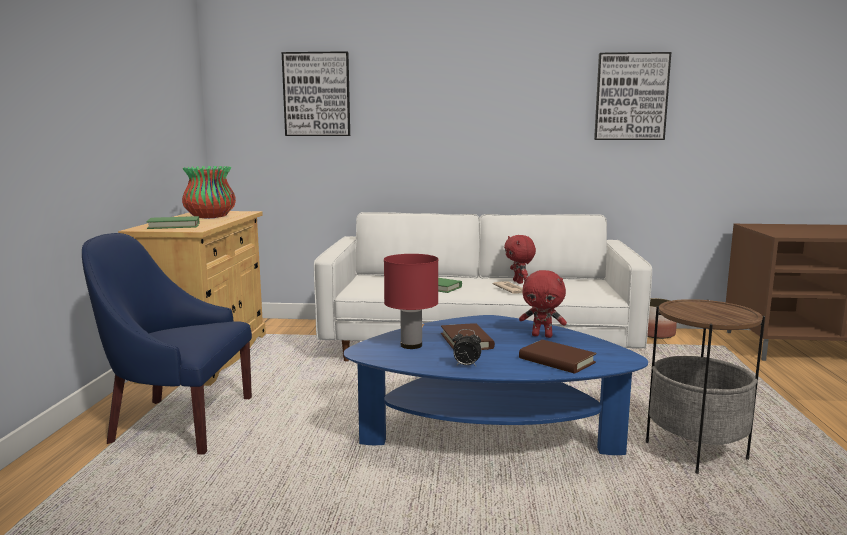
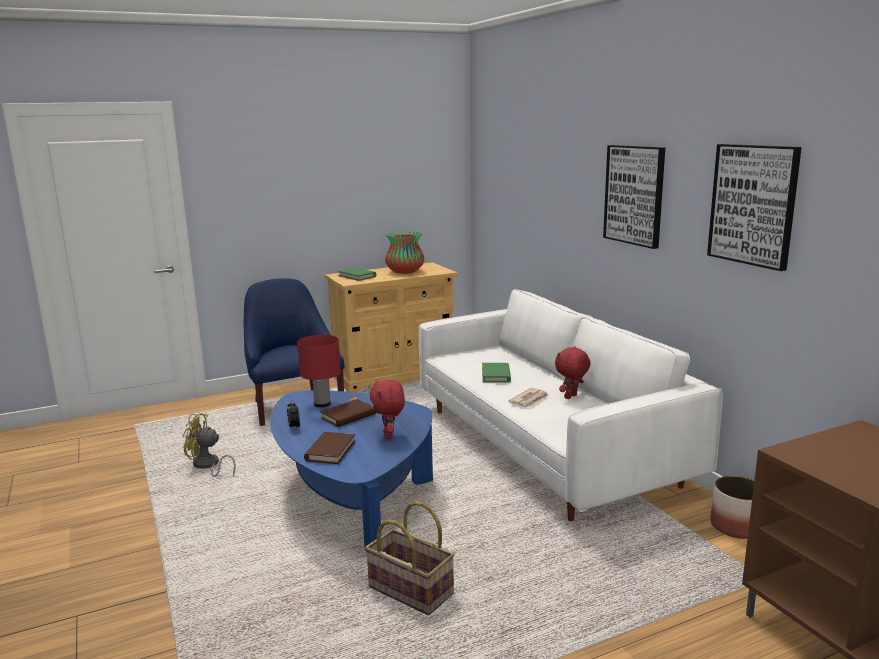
camera: 60 degrees right, 5 degrees up
(273, 517) = (208, 466): none -> yellow fan
(317, 94) = (520, 172): picture -> picture (634, 195)
(695, 451) = (409, 591): side table -> basket

